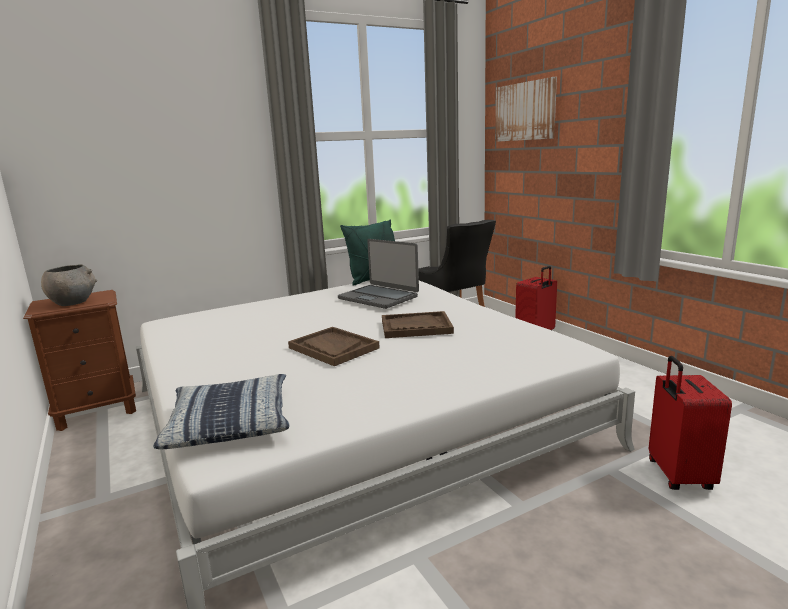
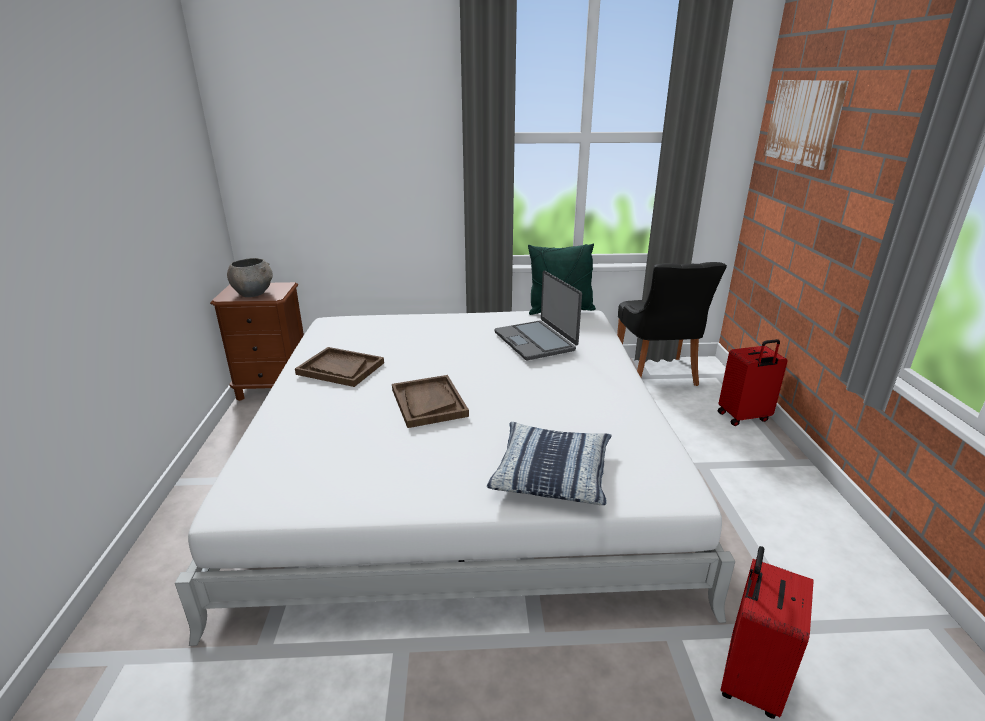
camera: 25 degrees right, 10 degrees up
(230, 423) = (273, 468): pillow -> pillow (552, 473)
(416, 327) = (533, 396): brown tray -> brown tray (340, 368)

